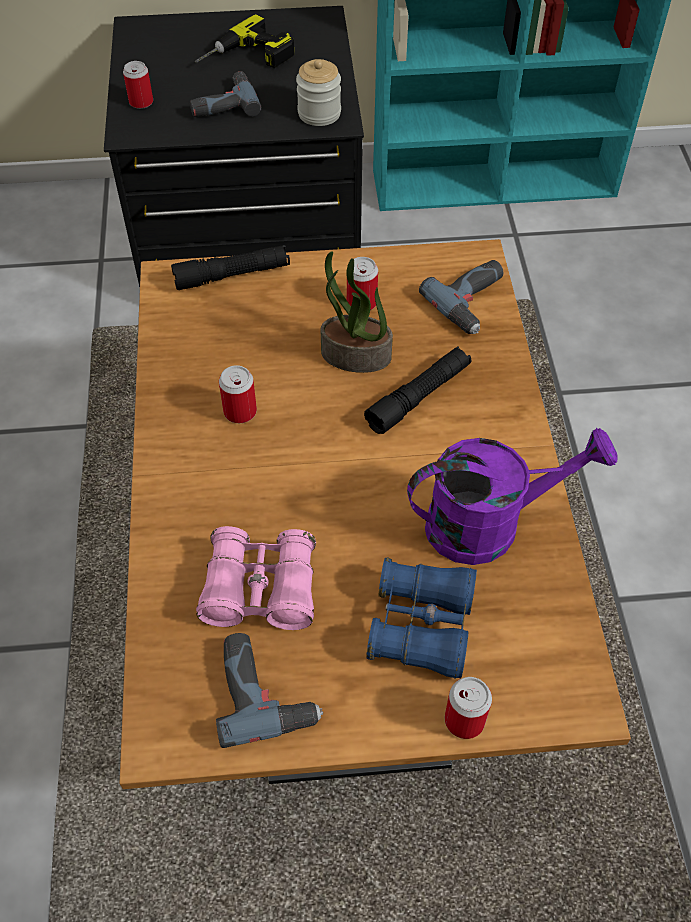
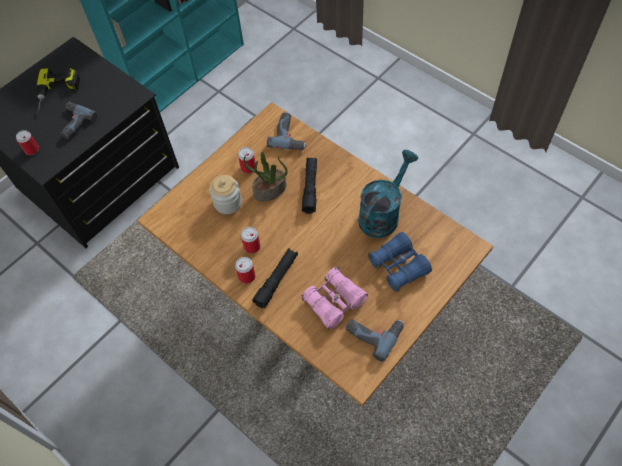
camera: 40 degrees left, 5 degrees up
(232, 275) = (184, 196): black flashlight -> black flashlight (276, 280)
(319, 113) = (124, 97): jar -> jar (228, 203)
(464, 720) = (443, 284): can -> can (247, 276)
(489, 523) = (382, 213): purple watering can -> turquoise watering can

